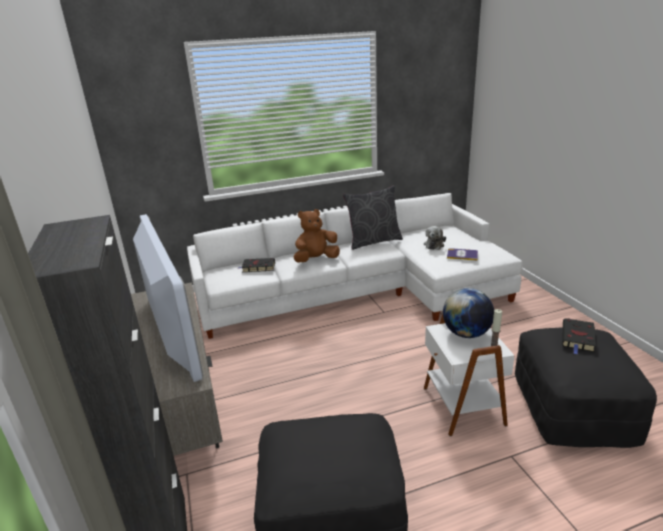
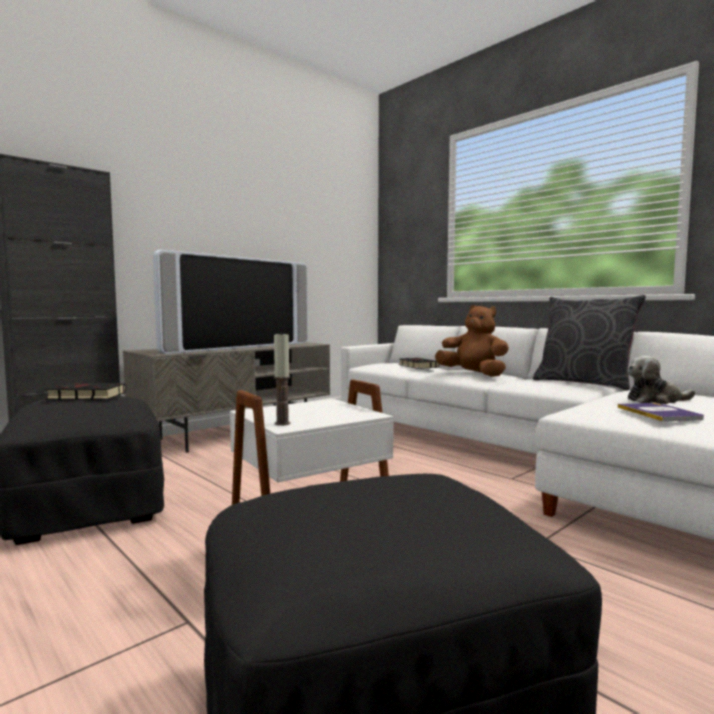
camera: 65 degrees right, 20 degrees down
(466, 333) = (327, 411): globe -> none
(578, 338) = (417, 491): black book -> black book (85, 396)

